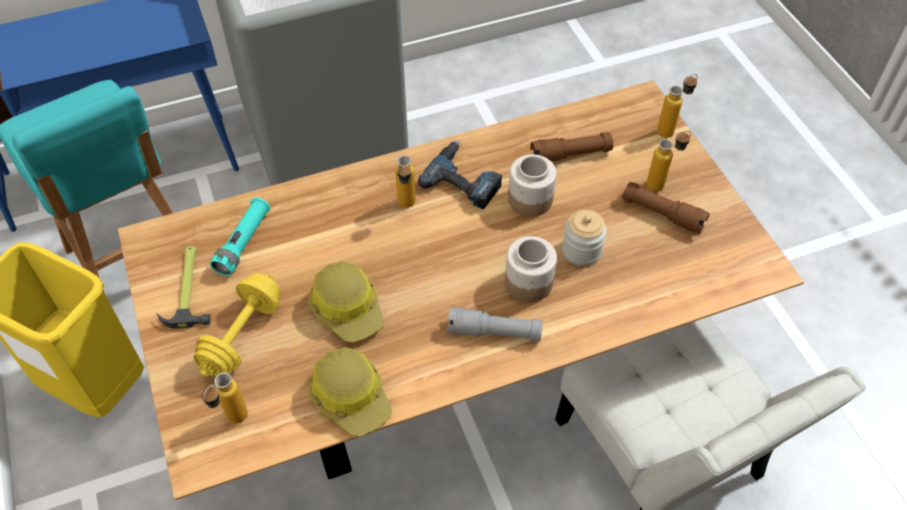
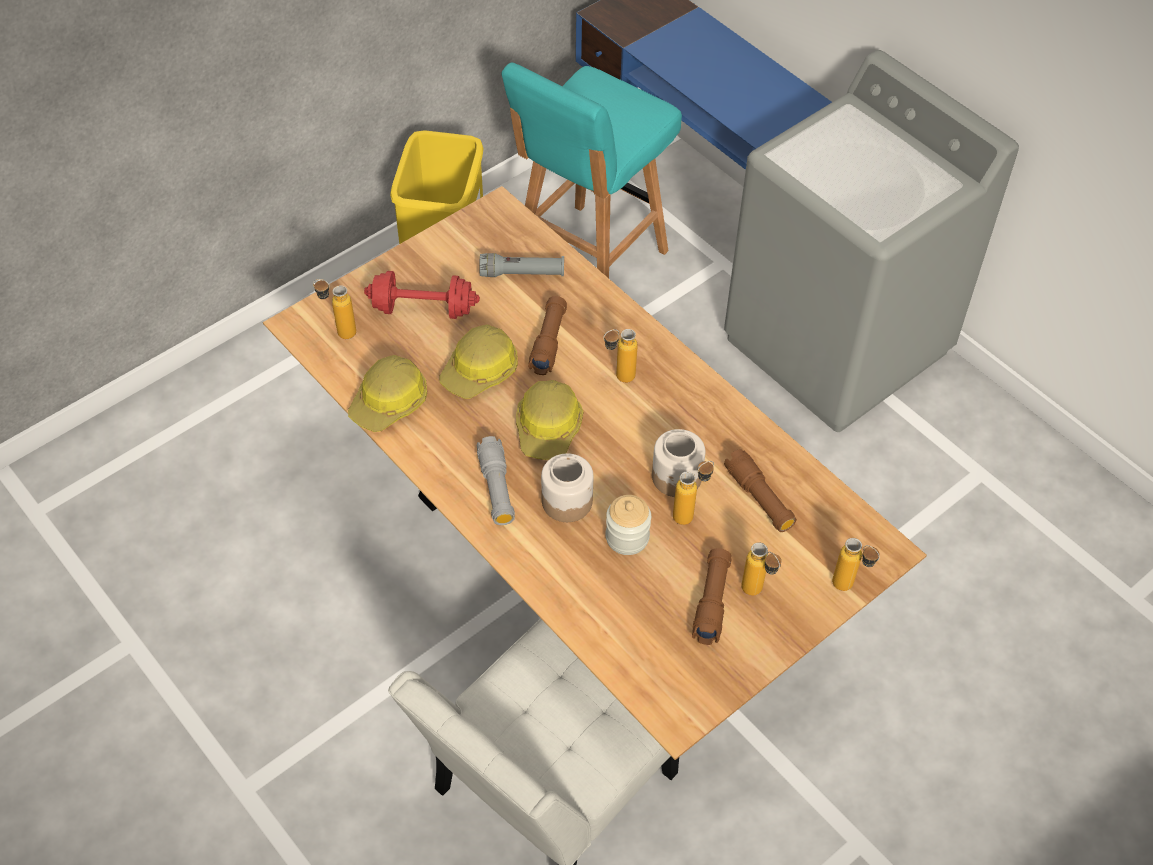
camera: 70 degrees right, 0 degrees up
(188, 288) = (458, 255): hammer -> none
(242, 336) = (423, 309): yellow dumbbell -> red dumbbell
(243, 243) = (522, 273): turquoise flashlight -> grey flashlight
(340, 245) = (548, 342): none -> brown flashlight
(441, 273) = (549, 428): none -> hard hat
(464, 179) = (677, 414): power drill -> none
(571, 201) = (690, 514): none -> bottle

